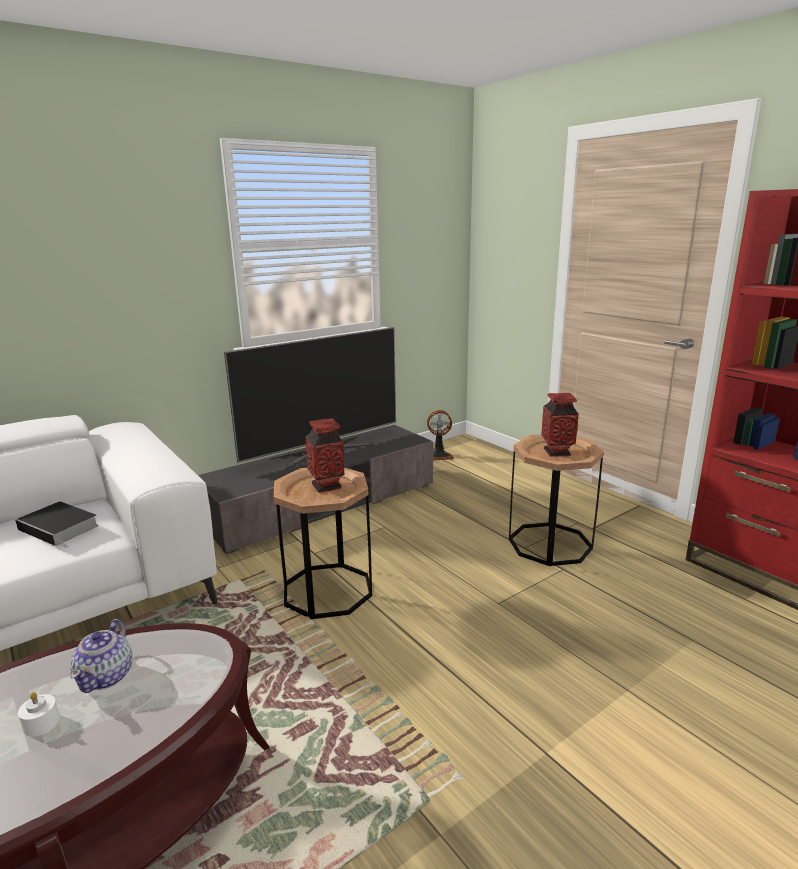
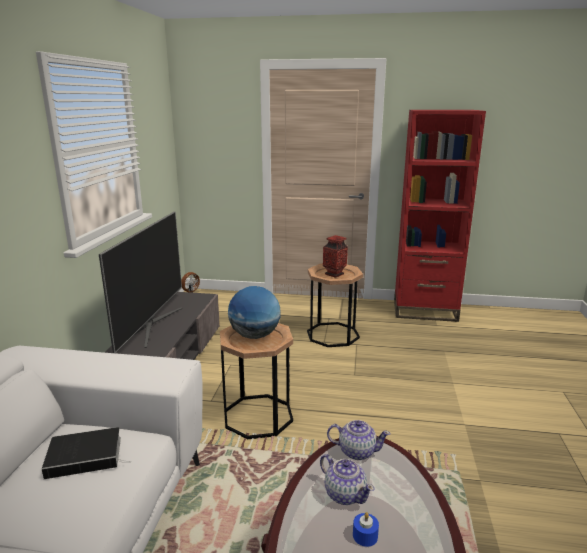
camera: 45 degrees left, 0 degrees up
(41, 723) = (365, 535): white candle -> blue candle
(193, 648) = (356, 451): none -> teapot
(326, 486) = (255, 336): vase -> globe

